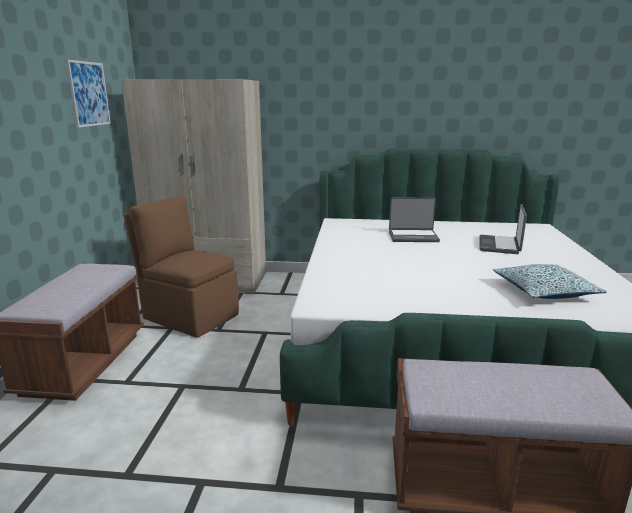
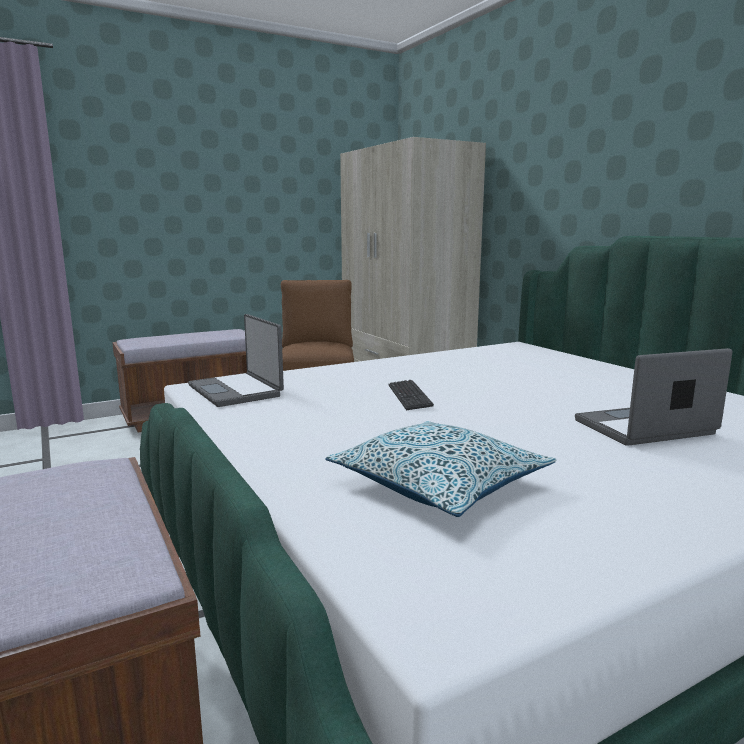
camera: 55 degrees right, 5 degrees down
(89, 94) = (304, 169): picture -> none
(409, 264) = (409, 396): none -> keyboard
(413, 236) = (545, 380): laptop -> laptop (237, 391)

